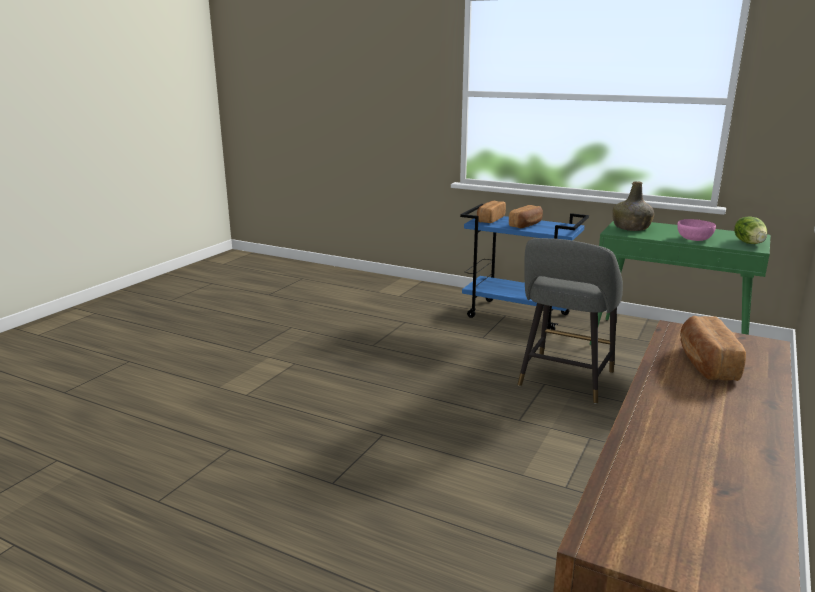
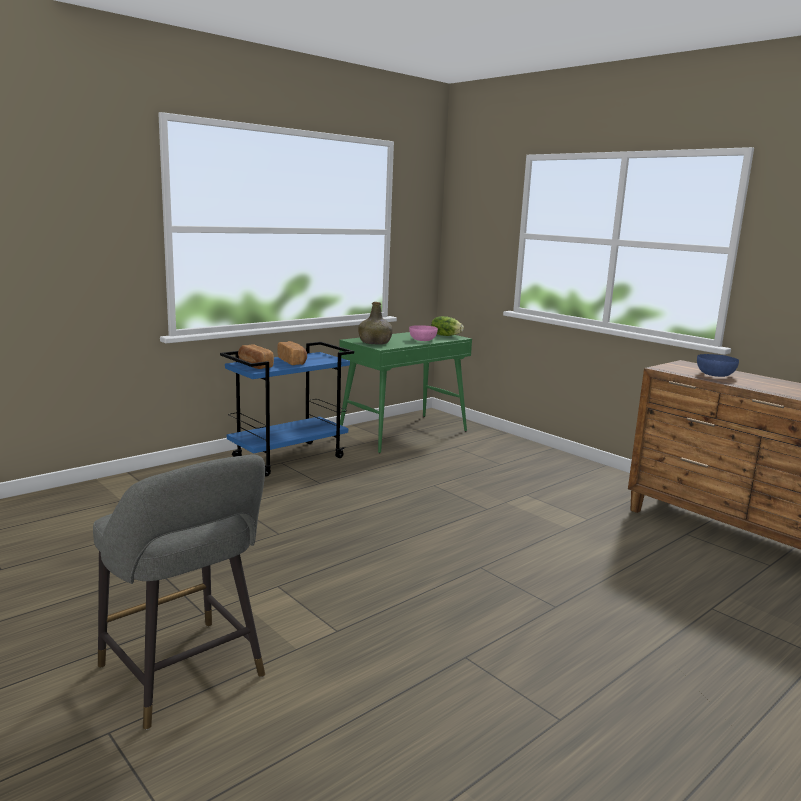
camera: 70 degrees left, 5 degrees down
(564, 381) = (435, 478): grey stool -> grey stool (185, 676)
(705, 363) = (714, 374): bread -> blue bowl

